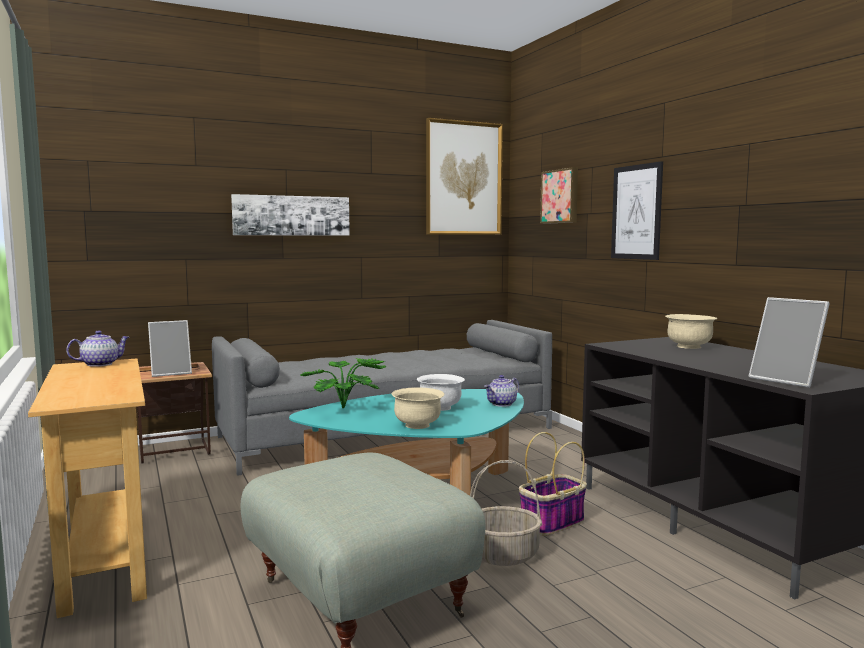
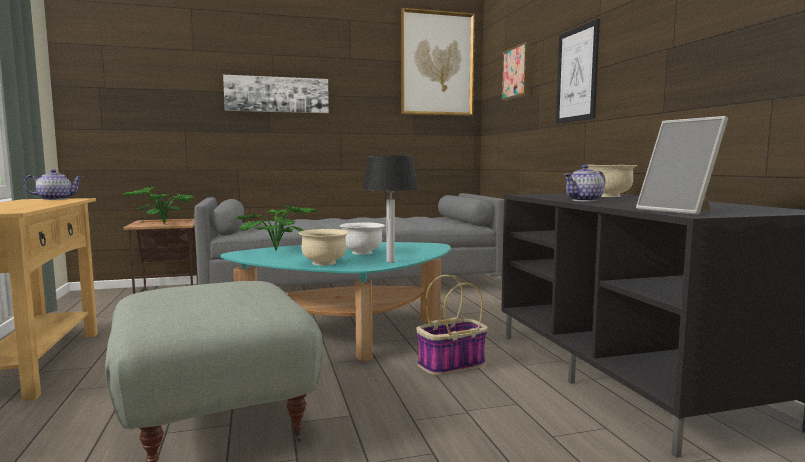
camera: 10 degrees right, 0 degrees up
(171, 373) = (161, 223): picture frame -> potted plant
(483, 420) = (391, 262): none -> table lamp
(502, 404) = (423, 252): teapot -> teapot (584, 200)
(502, 555) = (382, 389): basket -> none

